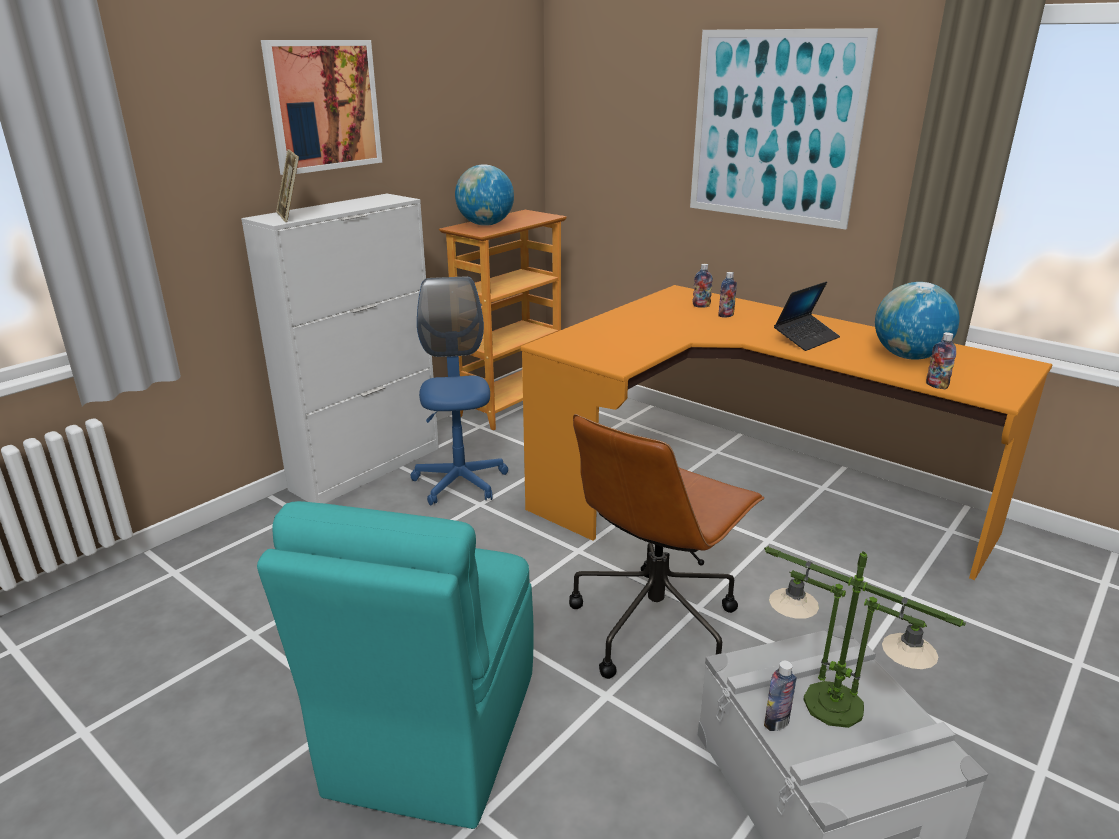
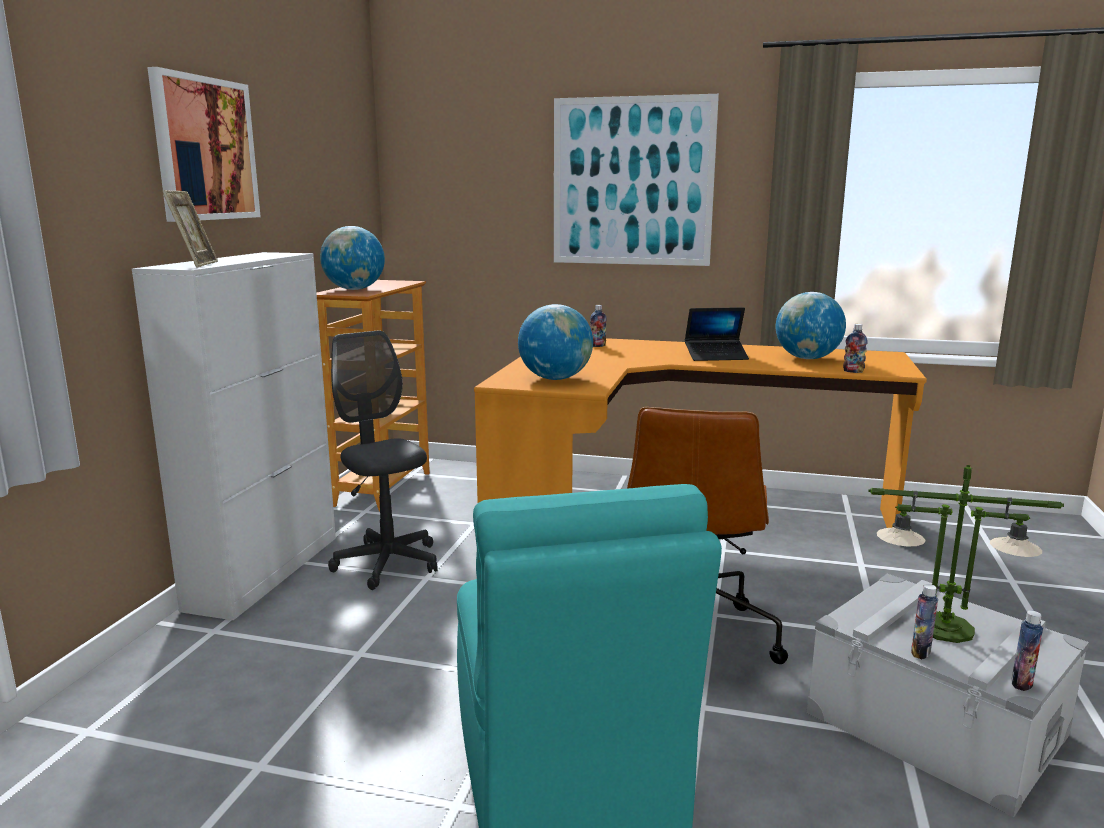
camera: 25 degrees left, 10 degrees down
(291, 216) = (196, 265): picture frame -> picture frame turned 135 degrees counterclockwise
(460, 482) = (387, 563): blue office chair -> grey office chair
(603, 346) = (555, 378): none -> globe
(726, 315) = (628, 349): bottle -> bottle (1021, 683)
(806, 339) = (716, 356): laptop -> laptop turned 60 degrees clockwise

